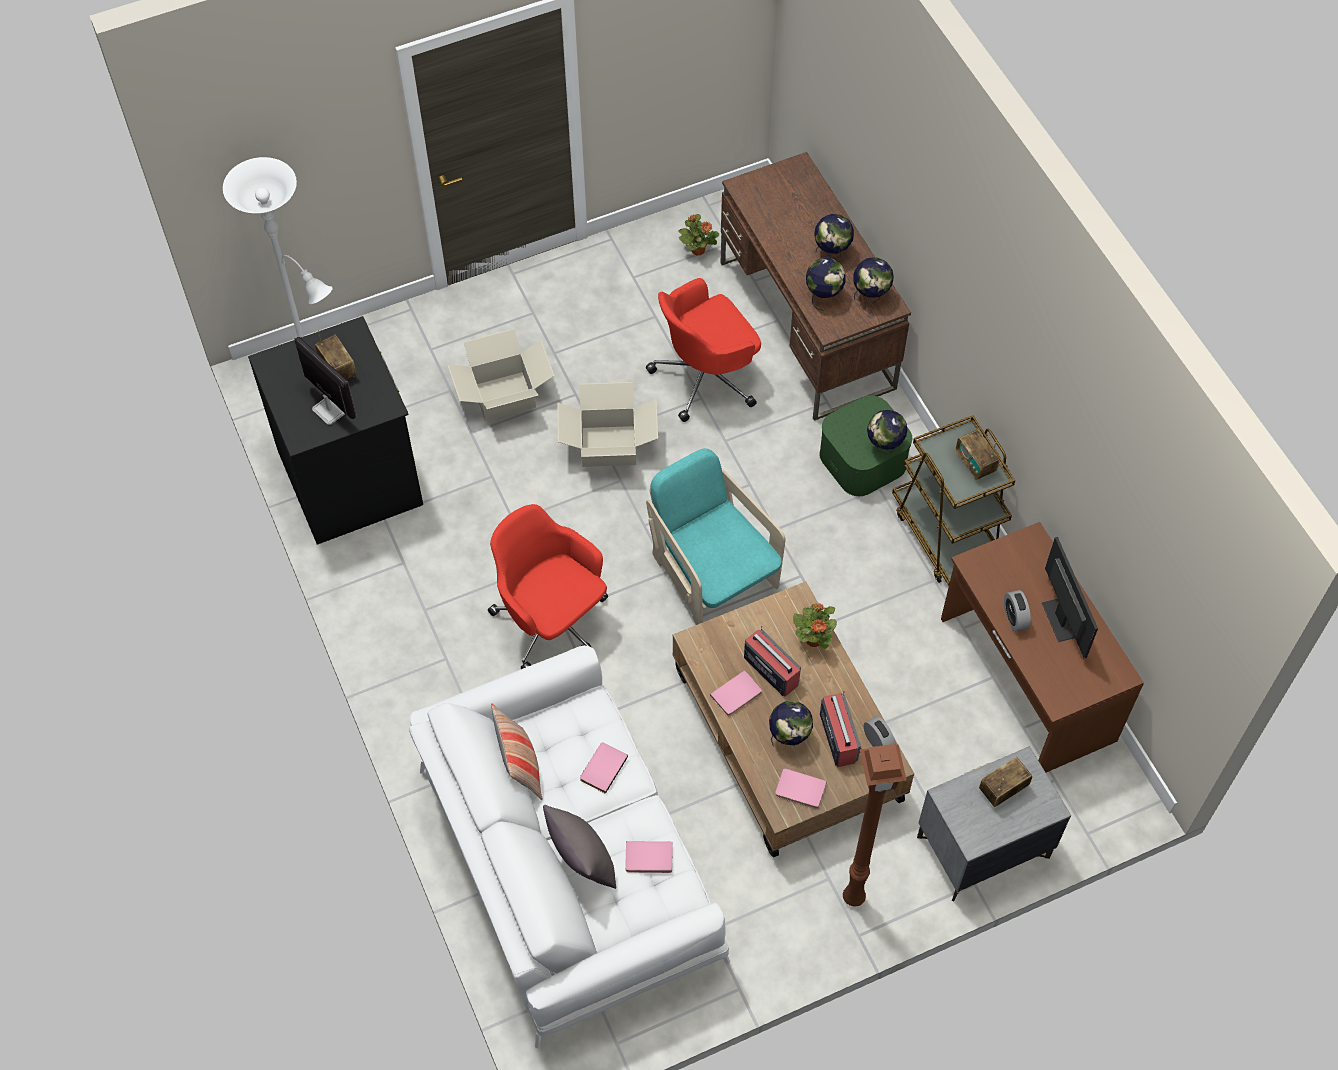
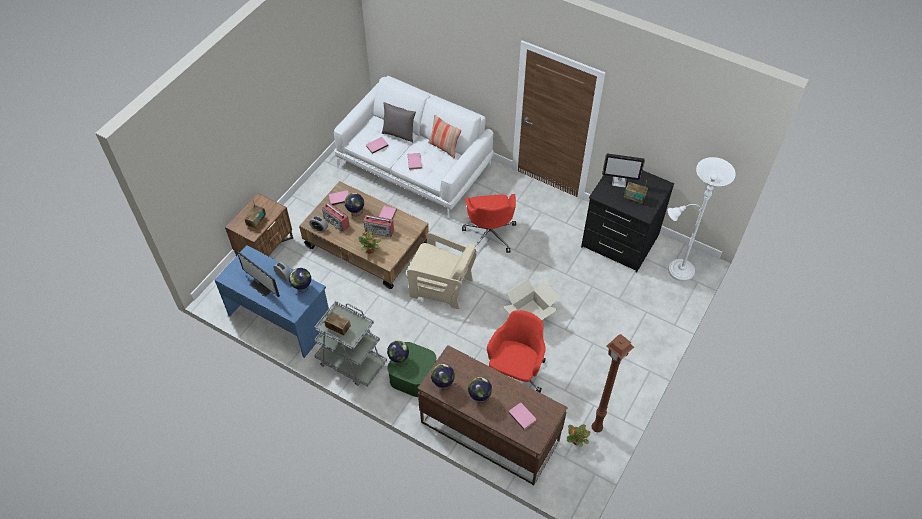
camera: 145 degrees right, 5 degrees down
(504, 396) = (594, 310): cardboard box -> none
(552, 622) = (489, 234): red office chair -> red office chair turned 75 degrees clockwise
(712, 575) = (441, 287): turquoise armchair -> beige armchair
(791, 202) = (523, 416): none -> pink book
(823, 297) = (465, 370): globe -> globe (302, 288)
(852, 896) = (306, 207): brown floor lamp -> brown floor lamp (598, 428)
(947, 535) = (351, 362): brown cart -> grey cart
(982, 848) = (265, 247): grey nightstand -> brown nightstand
(1025, 680) = (280, 318): brown desk -> blue desk

